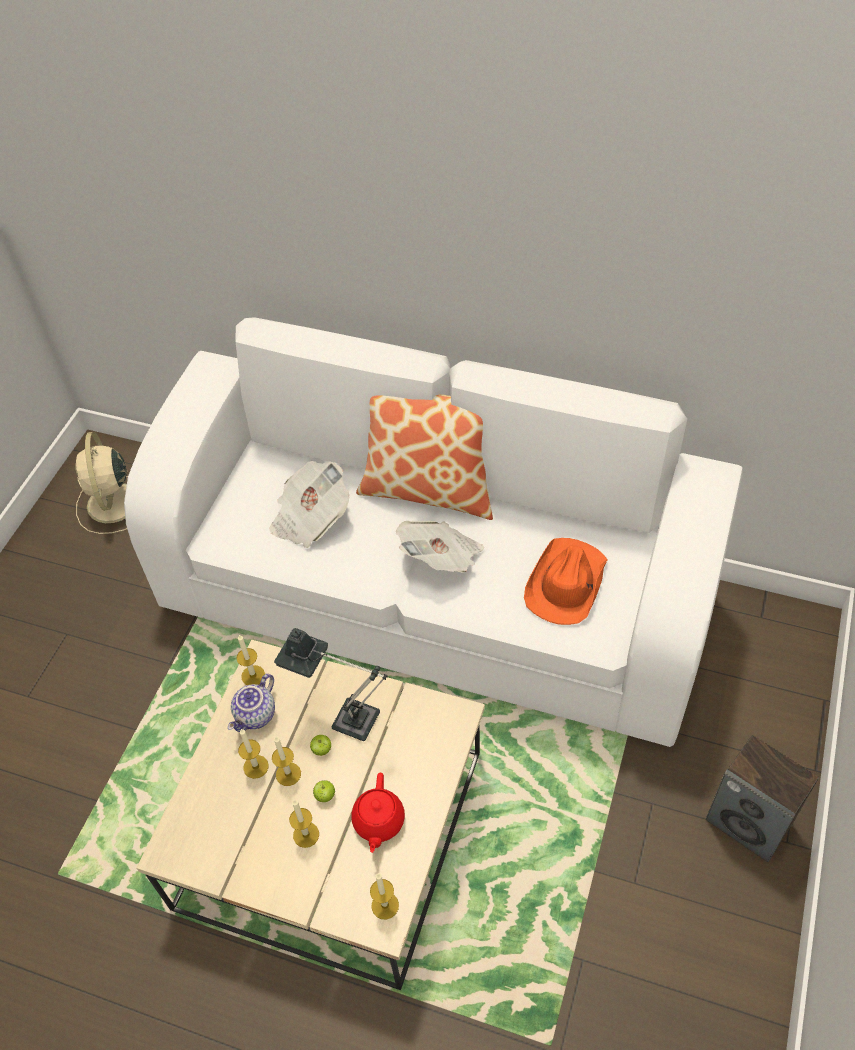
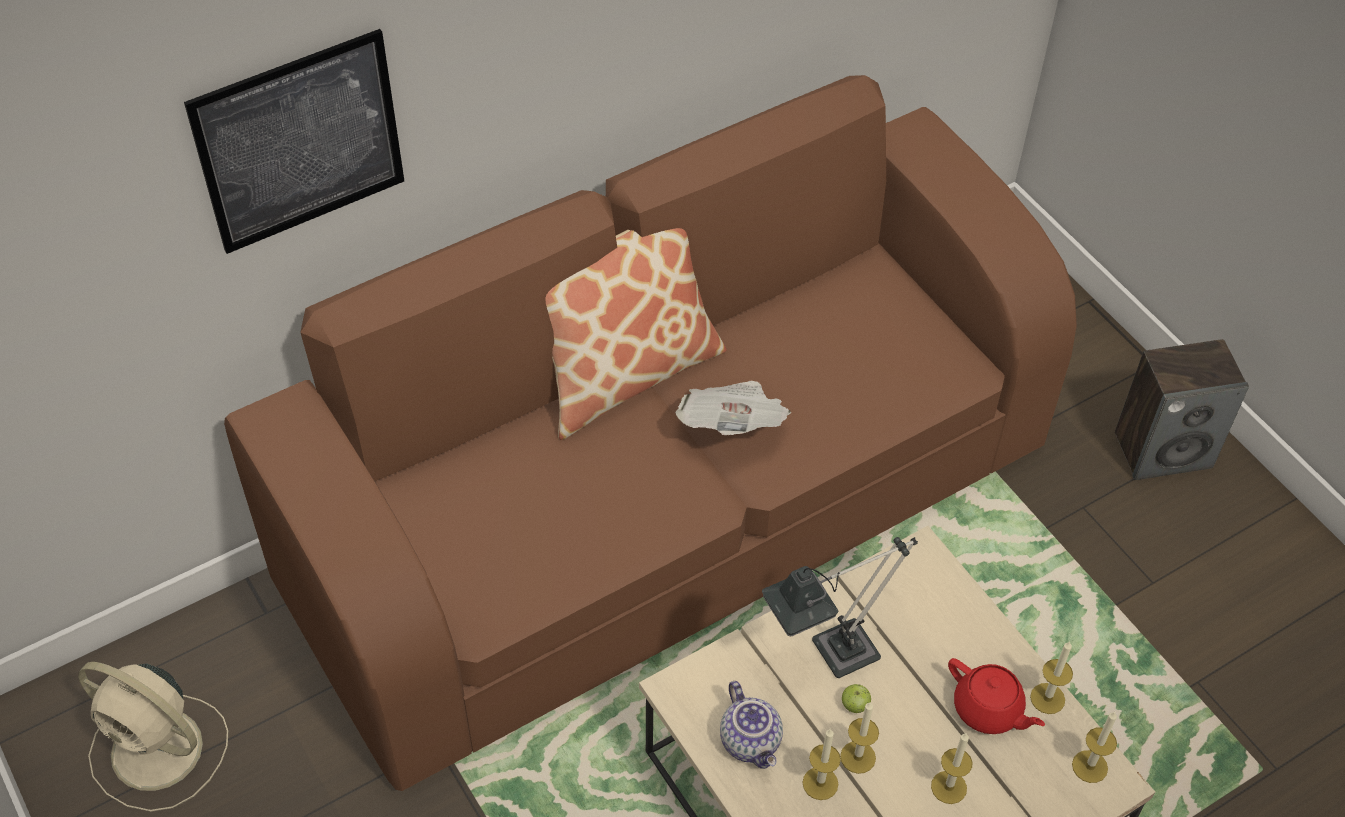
camera: 55 degrees left, 0 degrees up
(253, 675) = (693, 711): candle -> candle (1047, 698)
(257, 210) = (300, 142): none -> picture
(310, 518) = (548, 504): newspaper -> none
(325, 796) = (915, 739): apple -> none
(433, 598) = (671, 512): white sofa -> brown sofa
(565, 583) = (868, 350): orange hat -> none

